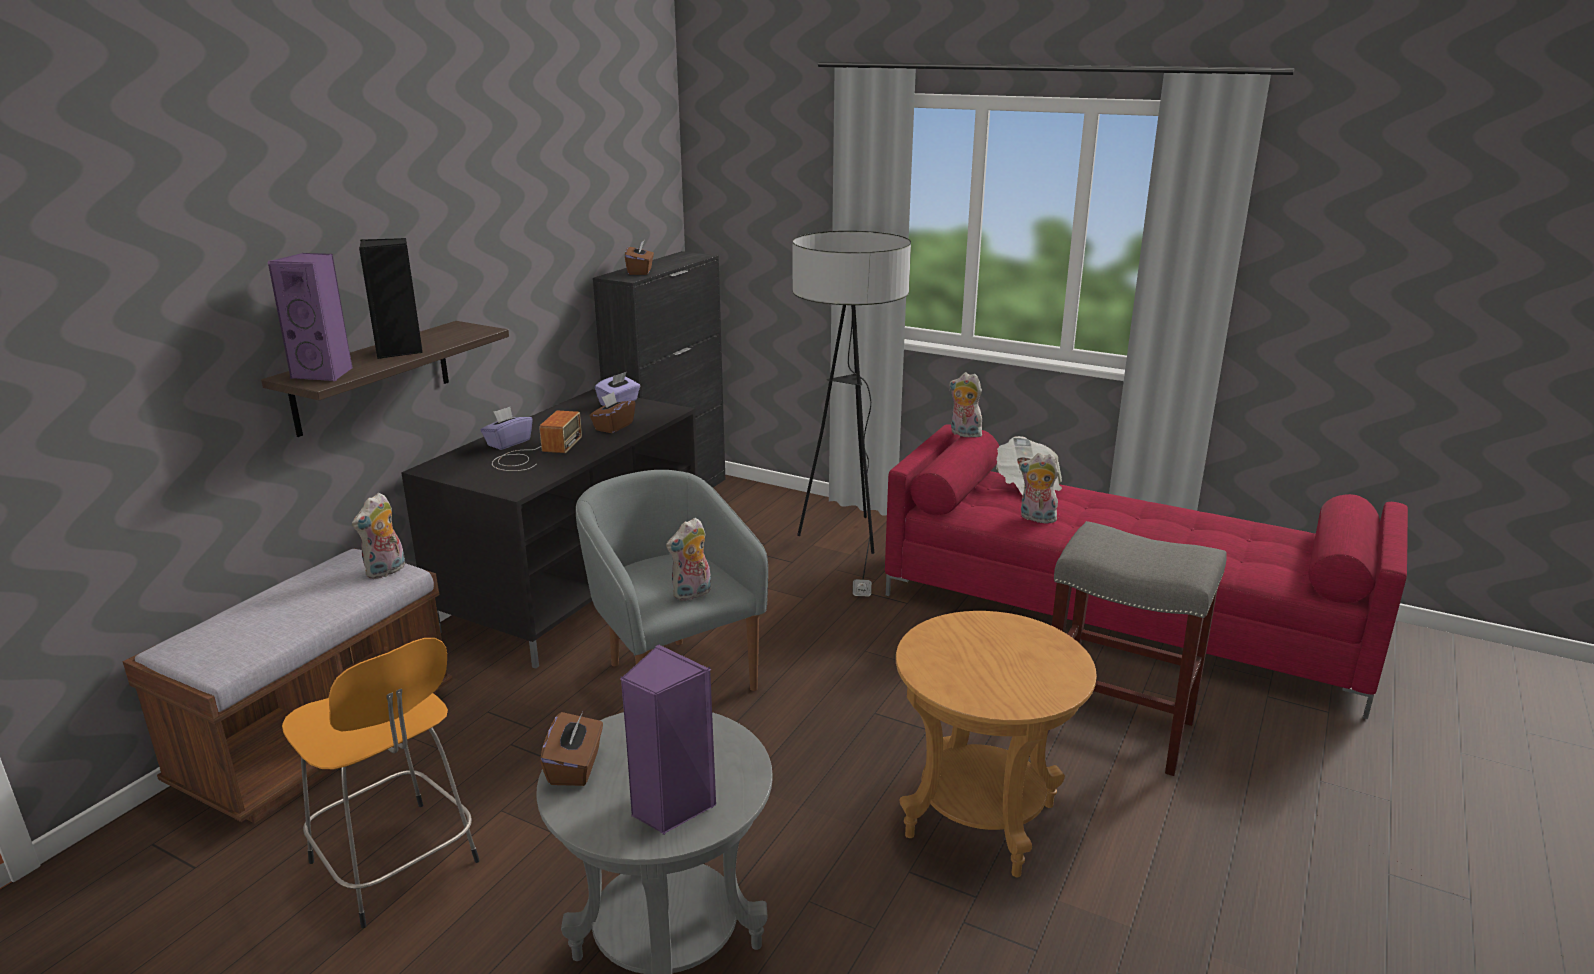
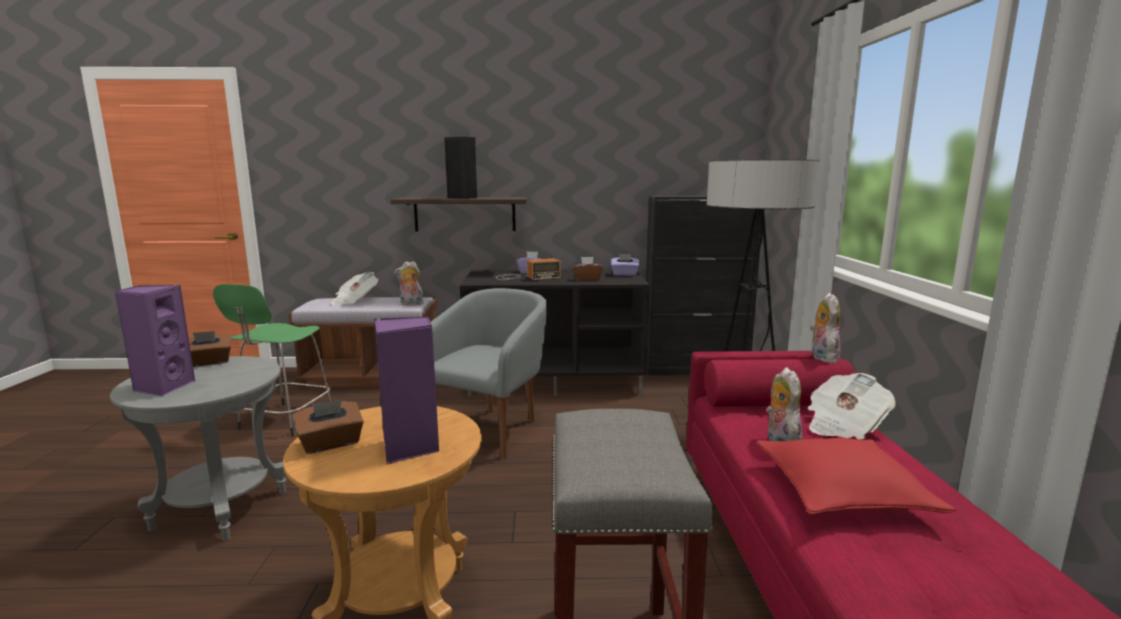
camera: 60 degrees right, 10 degrees down
(271, 615) = (354, 301): none -> newspaper
(326, 373) = (416, 198): purple speaker -> purple speaker (410, 448)
(397, 865) = (285, 421): orange stool -> green stool
(640, 271) = (681, 196): brown tissue box -> brown tissue box (331, 443)
(692, 594) = (473, 364): plush toy -> none
(1119, 529) = (842, 492): none -> red pillow

